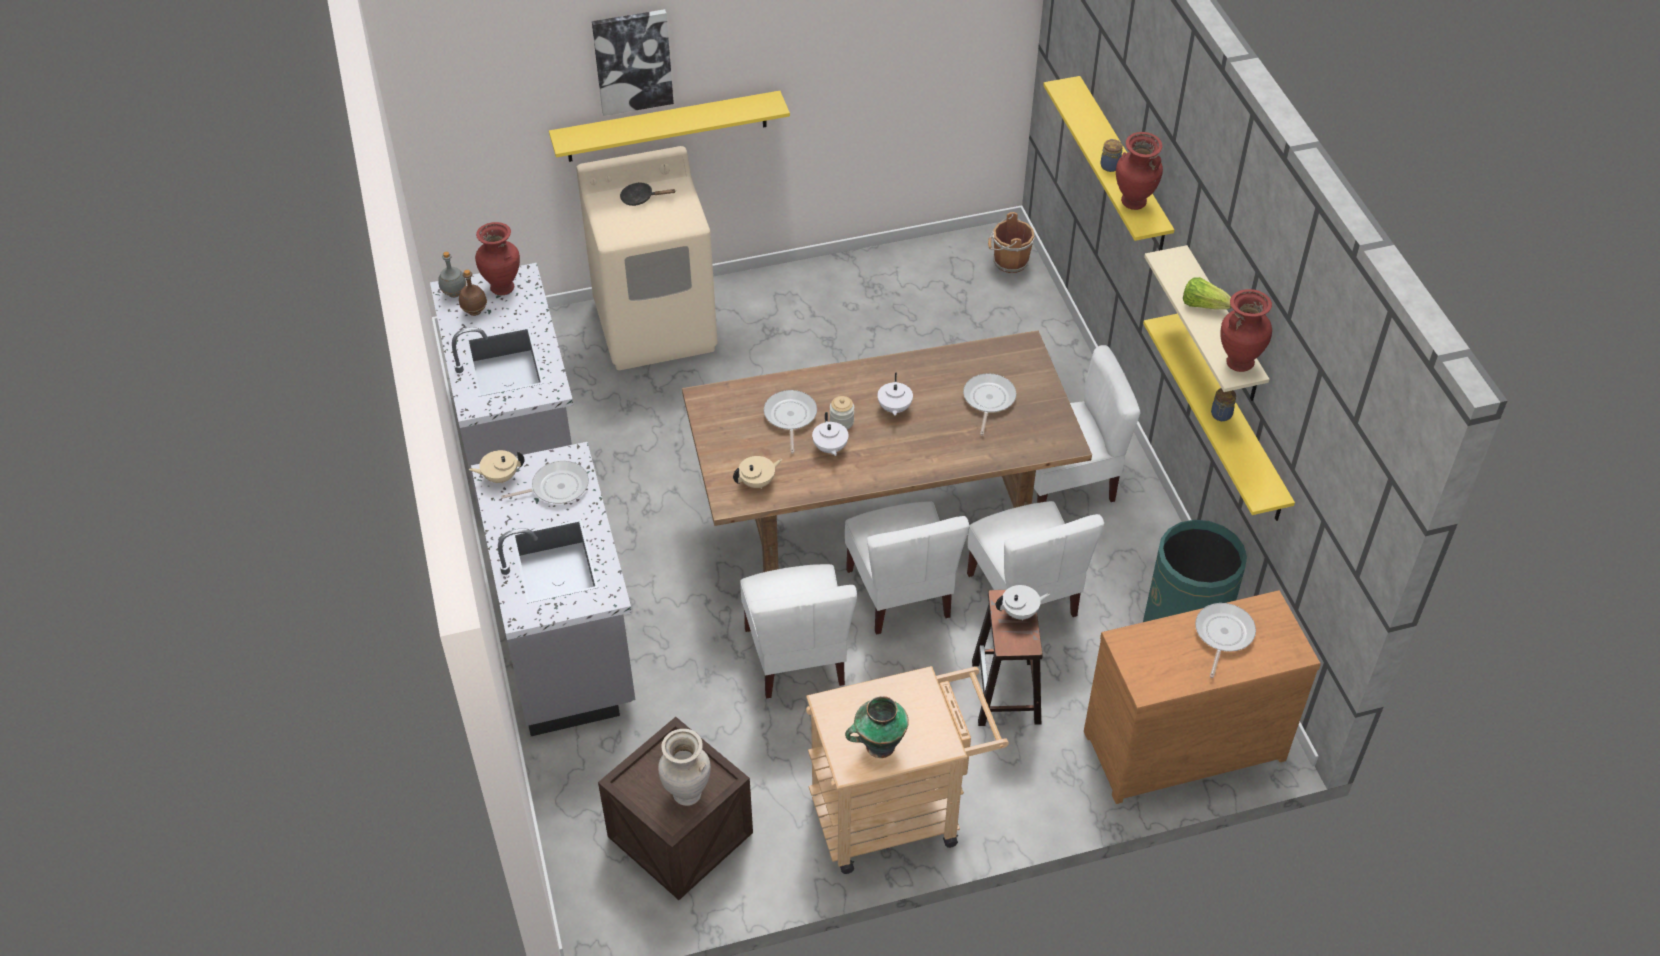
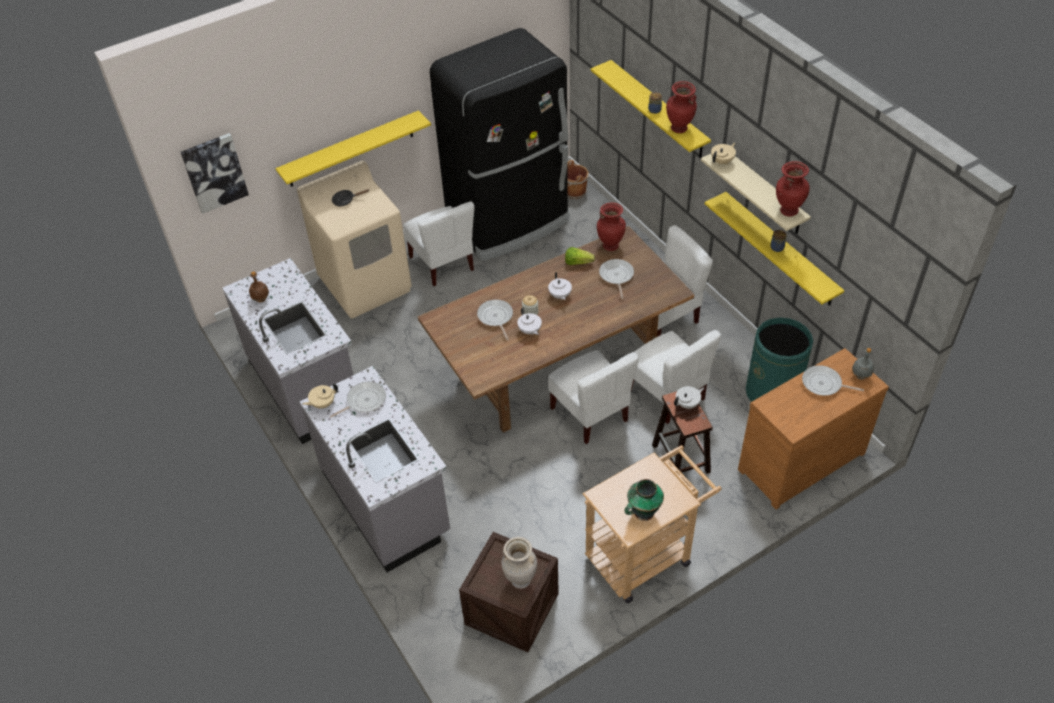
camera: 15 degrees left, 0 degrees up
(454, 293) = (242, 291): grey bottle -> grey bottle (860, 376)
(503, 287) = (274, 279): red vase -> red vase (610, 245)
(632, 61) = (324, 109): picture -> picture (214, 172)
(758, 482) = (492, 364): beige teapot -> beige teapot (722, 161)
(797, 657) = (541, 472): white chair -> white chair (443, 263)
(896, 285) = (509, 222): none -> black fridge
(1203, 305) = (750, 181): lettuce -> lettuce (578, 262)
(1222, 635) = (824, 384): frying pan -> frying pan turned 75 degrees counterclockwise

